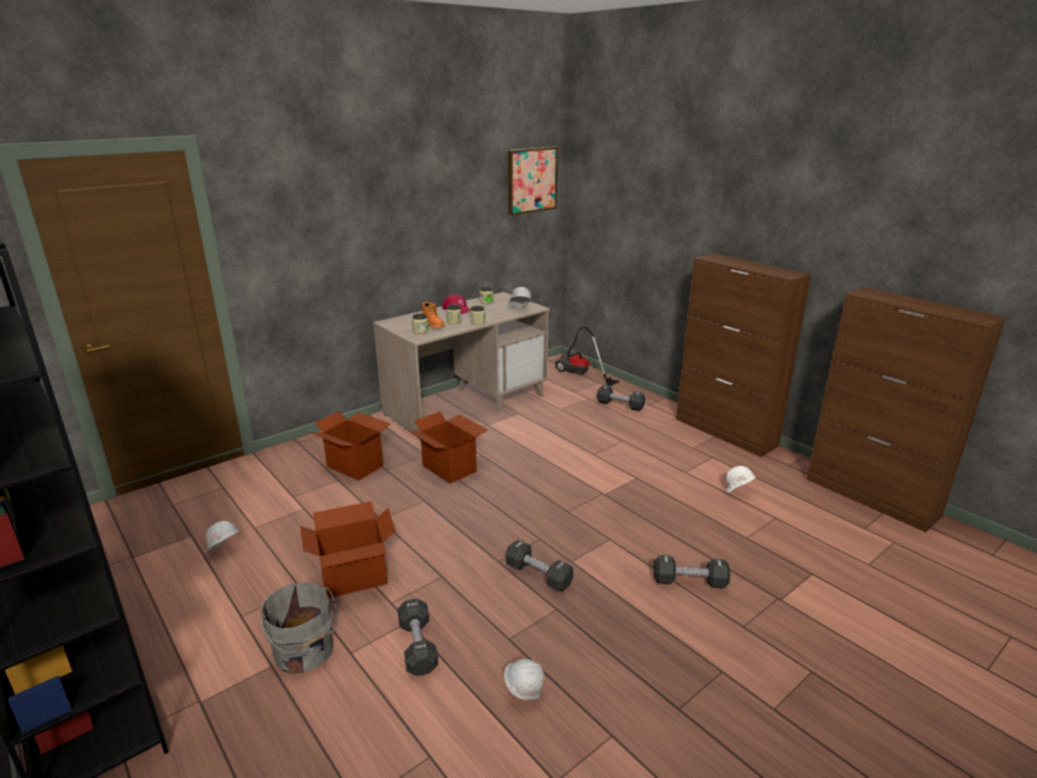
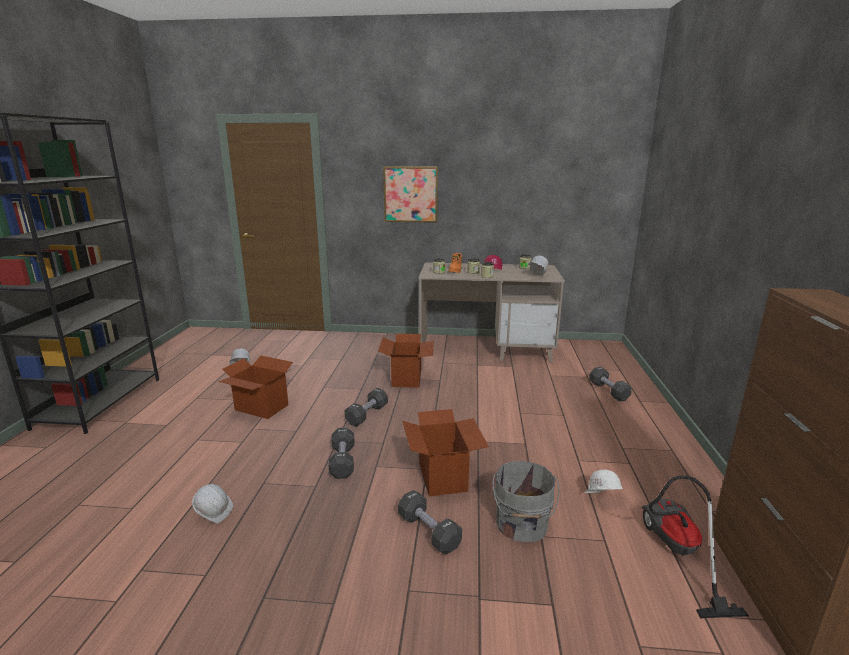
camera: 45 degrees right, 5 degrees down
(304, 652) = (185, 427): grey bucket -> grey bucket (521, 525)
(355, 466) = (361, 356): cardboard box -> cardboard box (443, 477)
(418, 647) = (222, 456): black dumbbell -> black dumbbell (367, 415)
(531, 180) = (601, 168): picture -> picture (410, 194)
(579, 375) = (611, 359): vacuum cleaner -> vacuum cleaner (675, 553)
(725, 432) = (684, 452): brown cabinet -> none

